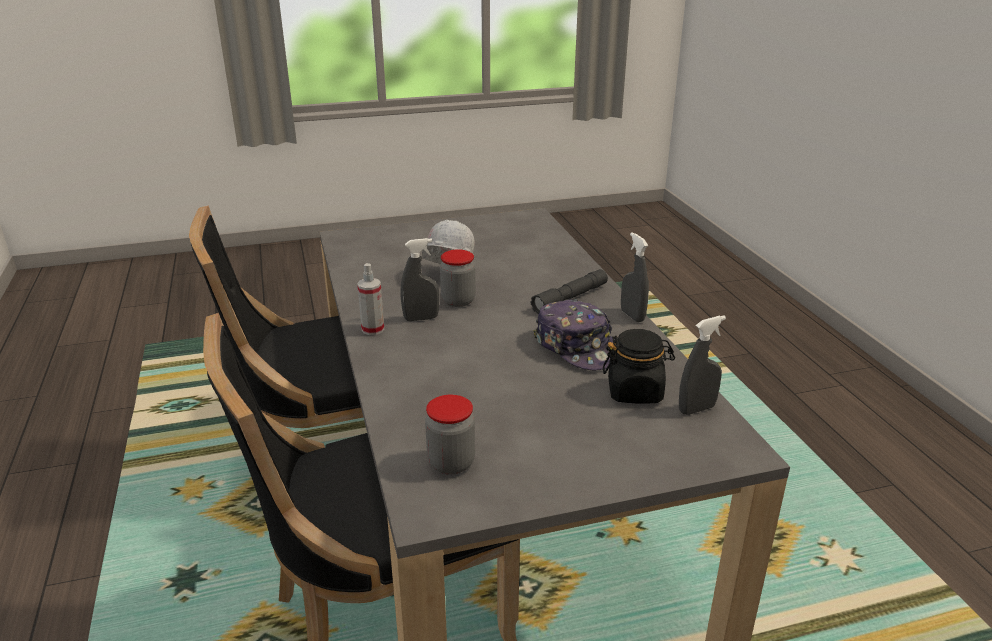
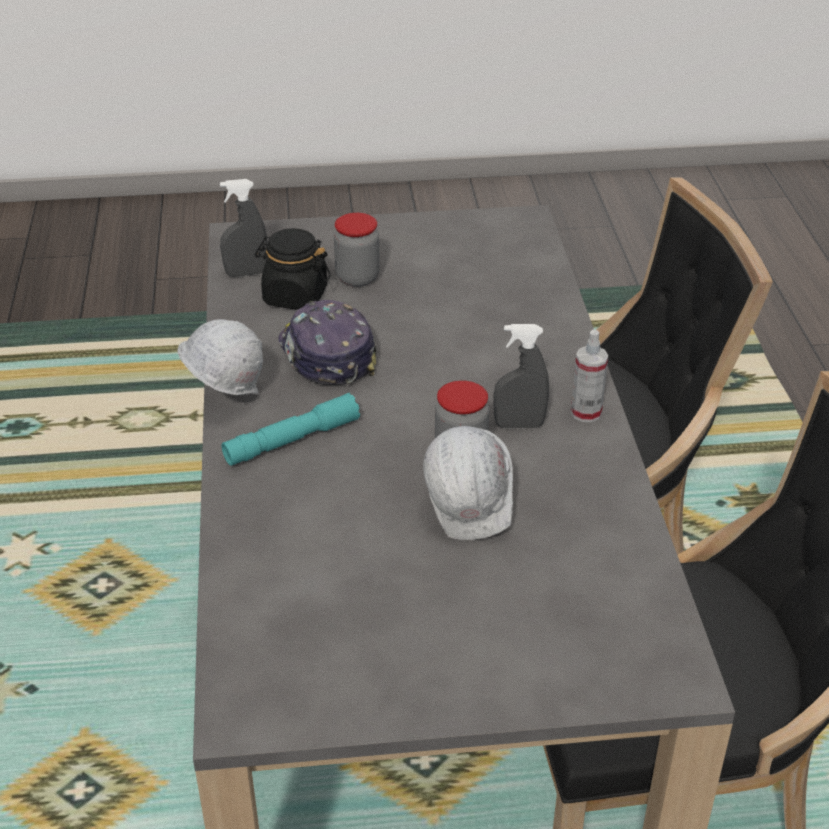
camera: 170 degrees left, 10 degrees up
(451, 463) = (500, 251): jar -> jar (357, 277)
(570, 298) = (292, 440): grey flashlight -> turquoise flashlight
(632, 316) = (224, 397): grey spray bottle -> white hard hat

